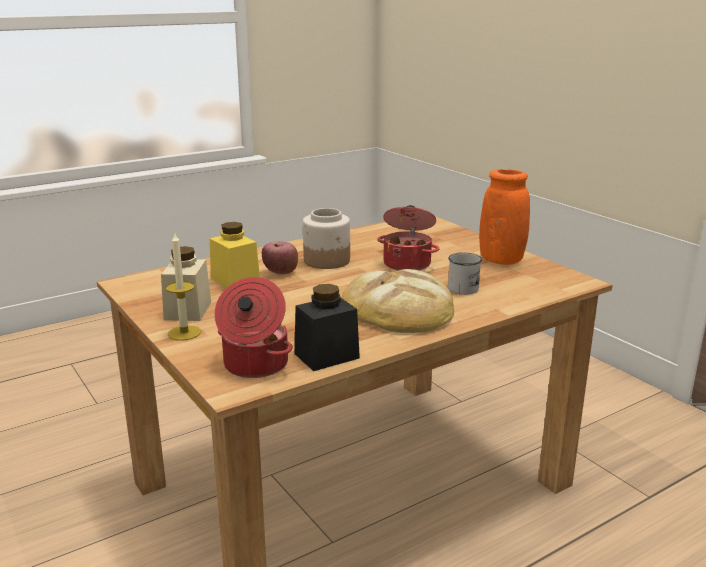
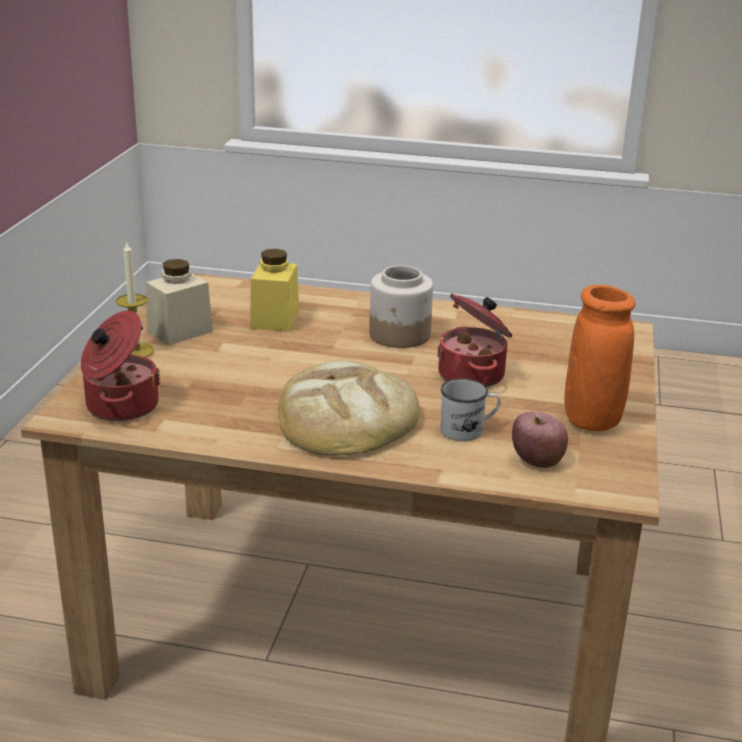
camera: 45 degrees right, 5 degrees up
(280, 272) = (330, 328): apple -> apple (536, 461)
(326, 356) = (185, 428): black jar -> none

